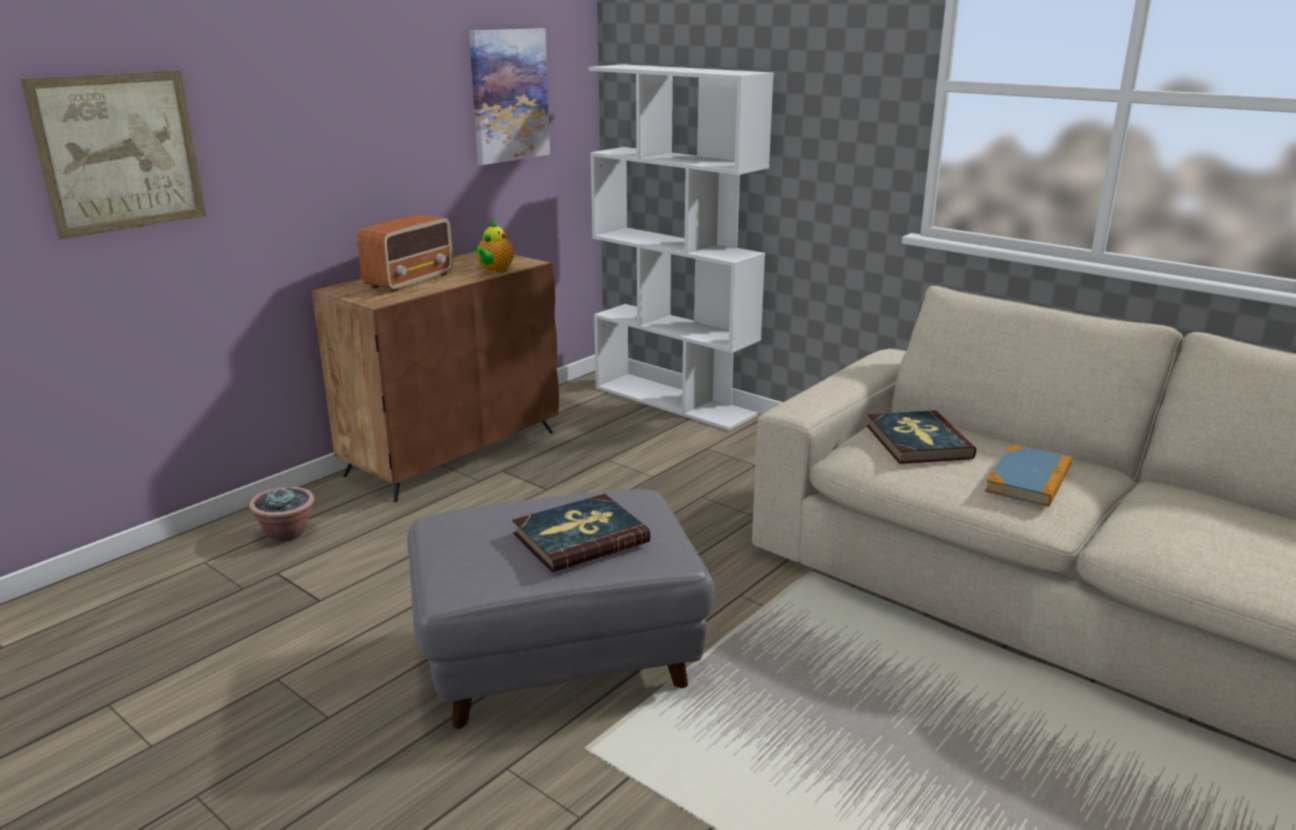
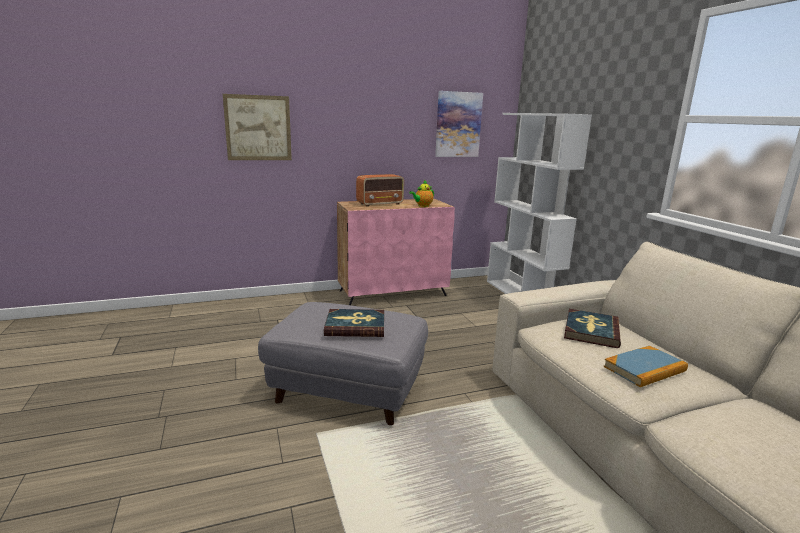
camera: 30 degrees right, 5 degrees down
(287, 533) = (296, 306): potted plant -> none
(453, 452) = (393, 293): brown cabinet -> pink cabinet

